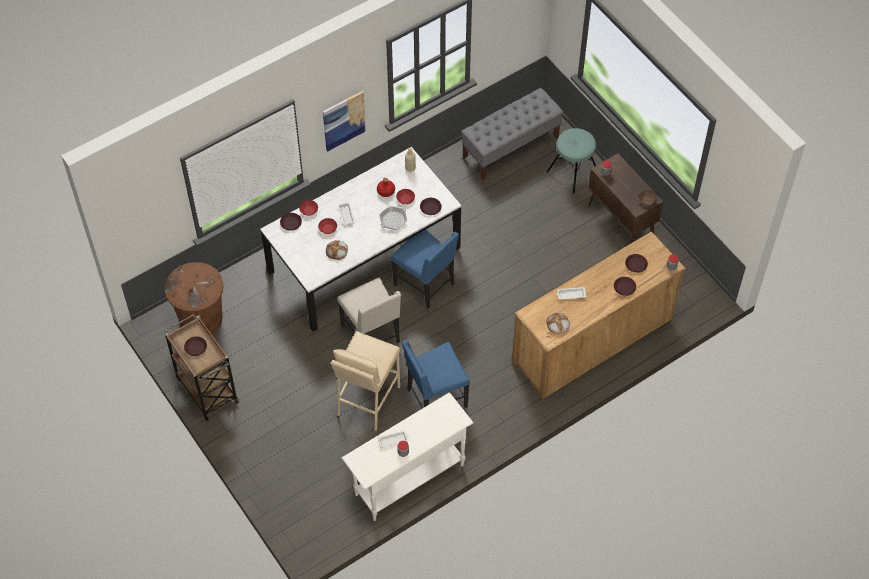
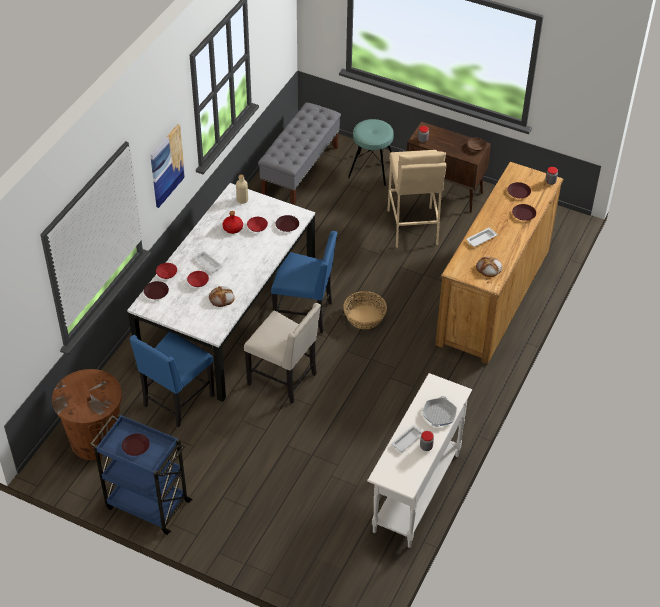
camera: 30 degrees left, 10 degrees down
(206, 389) = (146, 504): brown cart -> blue cart
(367, 401) = (322, 440): beige stool -> beige stool (412, 227)
(393, 220) = (258, 249): frying pan -> frying pan (439, 414)
(435, 398) = (387, 408): blue chair -> blue chair (177, 401)
(472, 310) = (365, 317): none -> basket

